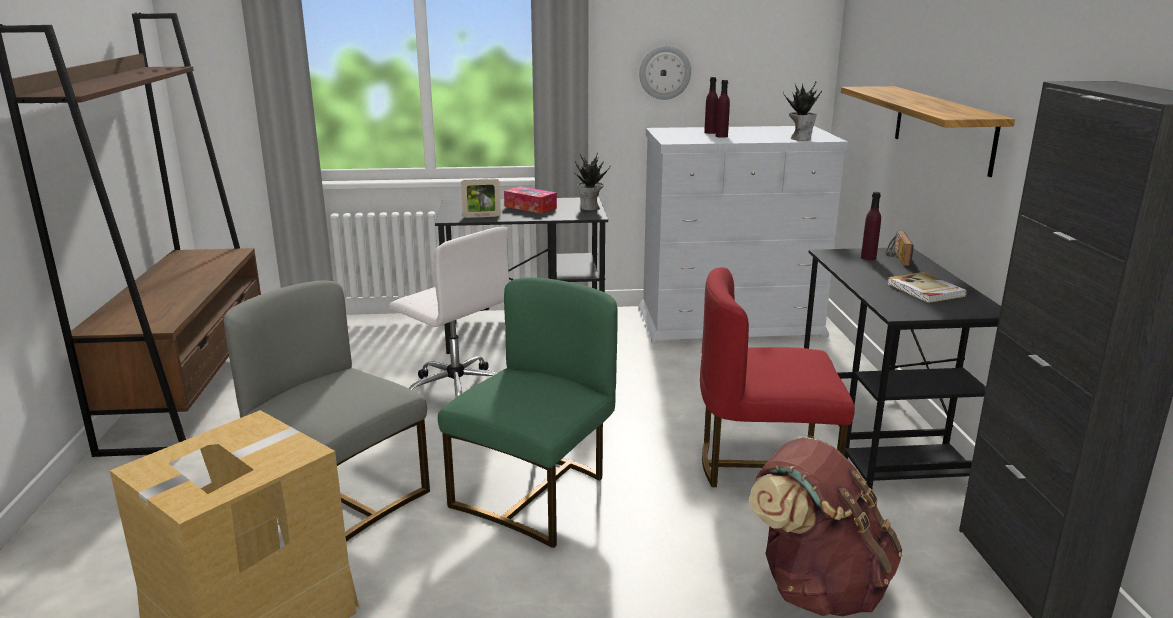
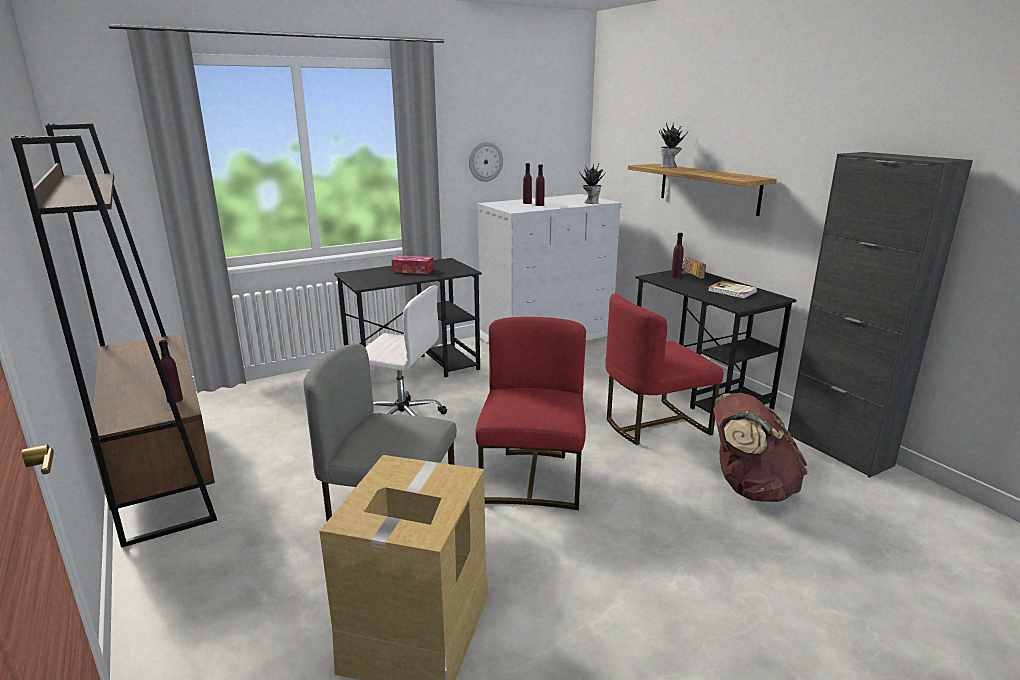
camera: 25 degrees left, 0 degrees up
(168, 314) = (175, 400): none -> purple bottle
(481, 216) = (385, 281): picture frame -> none
(536, 495) = (532, 478): green chair -> red chair
(590, 208) = (457, 266): potted plant -> potted plant (669, 167)

